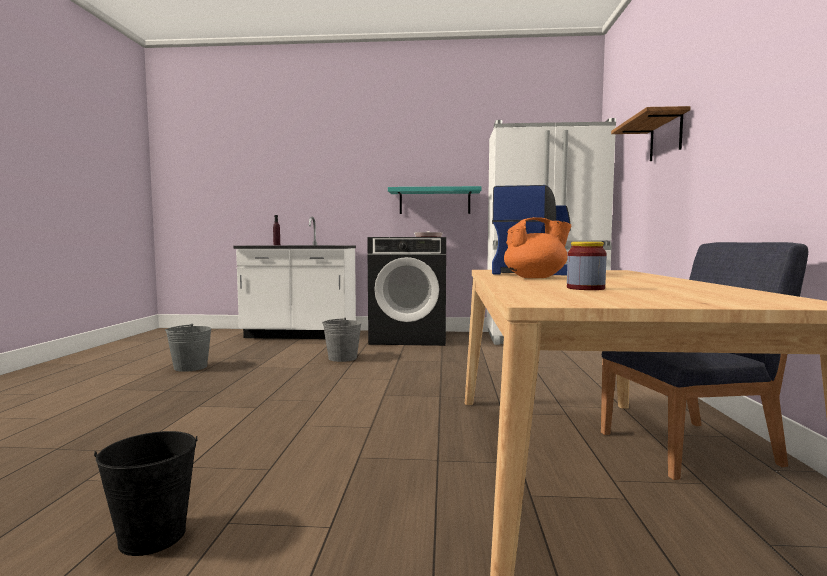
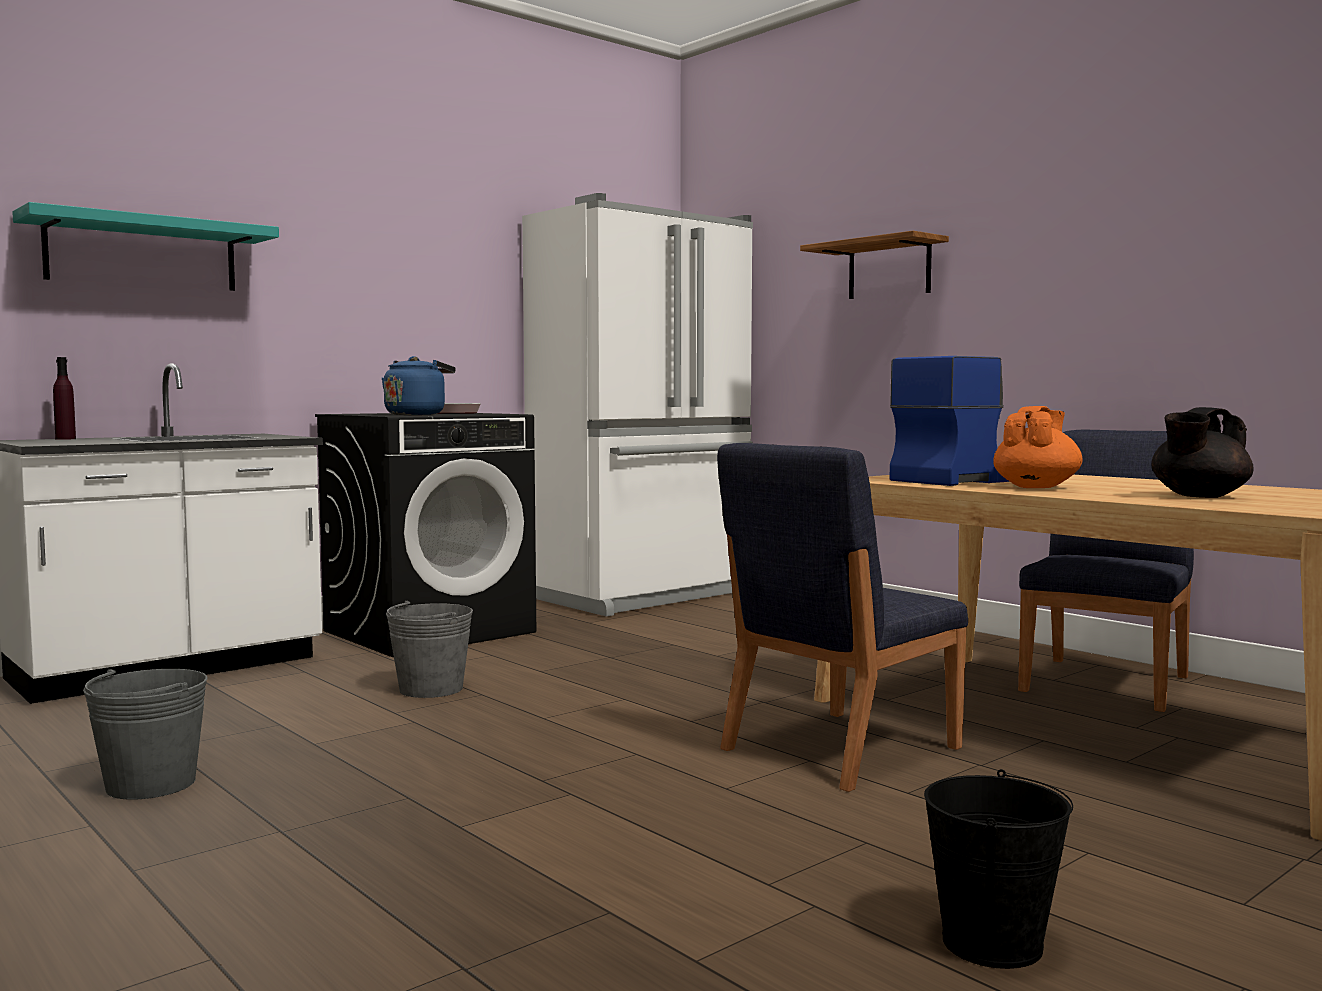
camera: 45 degrees left, 0 degrees up
(395, 236) = (417, 414): none -> blue kettle
(399, 426) = (837, 749): none -> blue chair
(434, 201) = (427, 335): turquoise shelf -> turquoise shelf (142, 254)
(585, 288) = (1198, 496): jar -> black teapot

